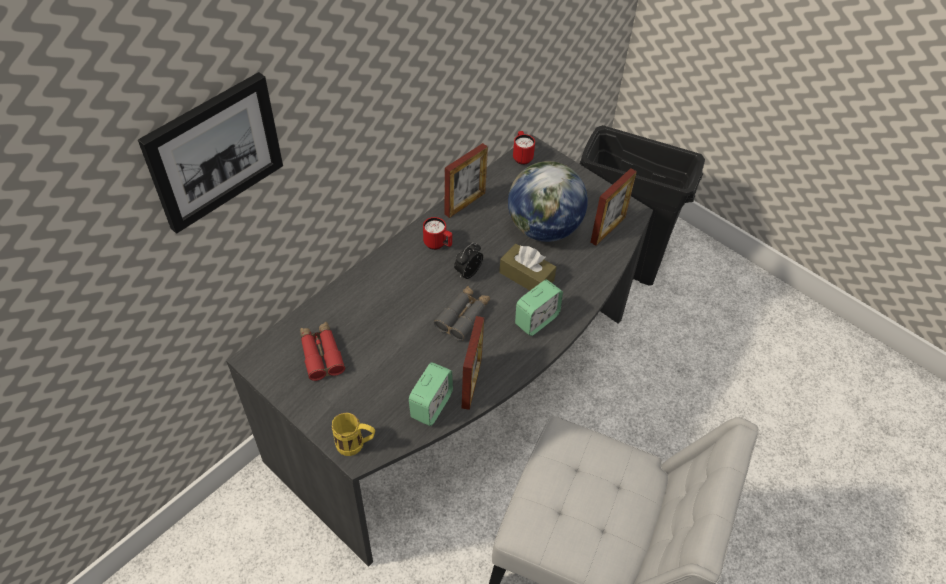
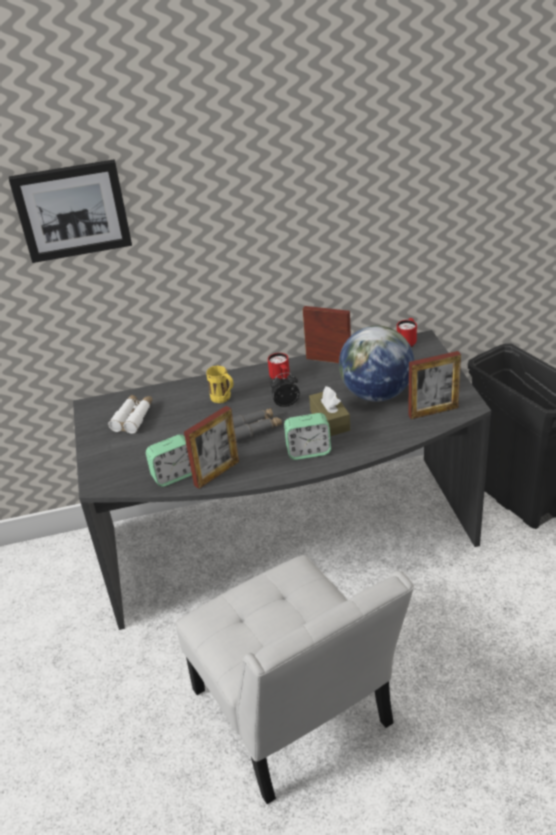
camera: 40 degrees right, 15 degrees down
(321, 354) = (133, 418): red binoculars -> white binoculars
(356, 446) = (100, 479): yellow mug -> yellow mug (224, 399)
(465, 203) = (328, 360): picture frame -> picture frame turned 150 degrees counterclockwise

